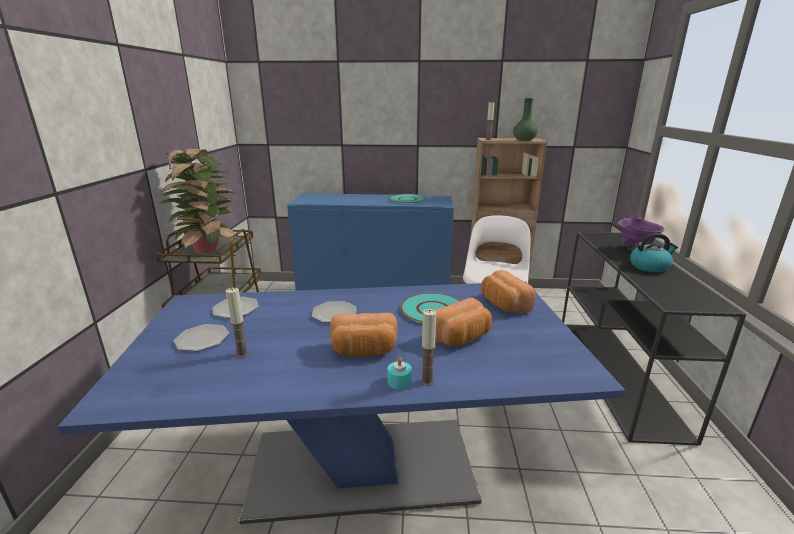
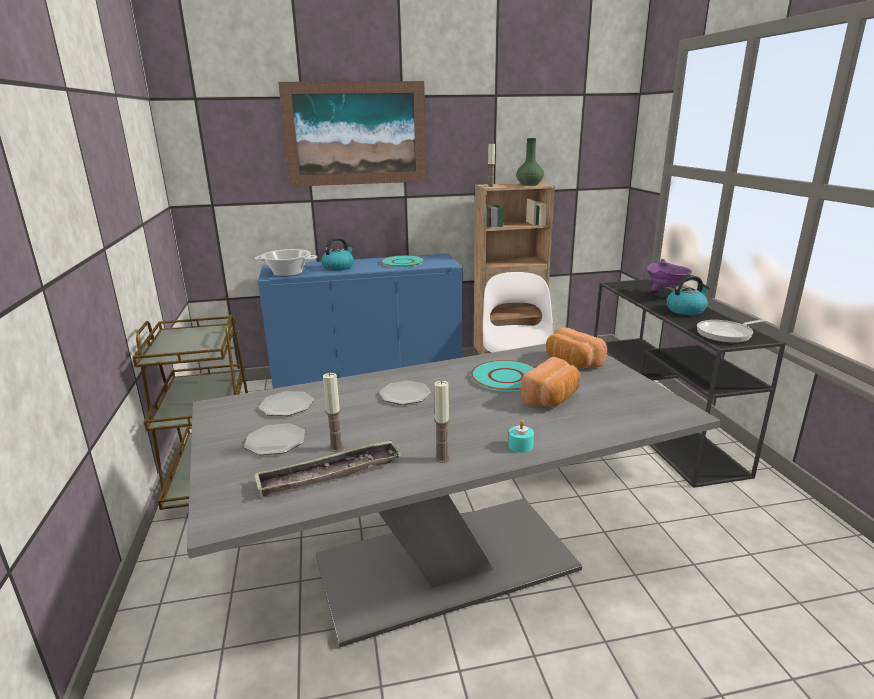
camera: 15 degrees left, 0 degrees up
(208, 248) = (190, 343): potted plant -> none
(217, 378) = (329, 474): none -> tray
(313, 200) = (288, 273): none -> cooking pot
(354, 199) = (338, 267): none -> kettle
(362, 468) = (446, 564): blue dining table -> grey dining table
(364, 350) = (465, 424): bread -> none
(379, 92) = (356, 134): none -> picture
(427, 381) = (546, 441): candle -> candle (442, 458)
(681, 296) = (726, 334): none -> frying pan

